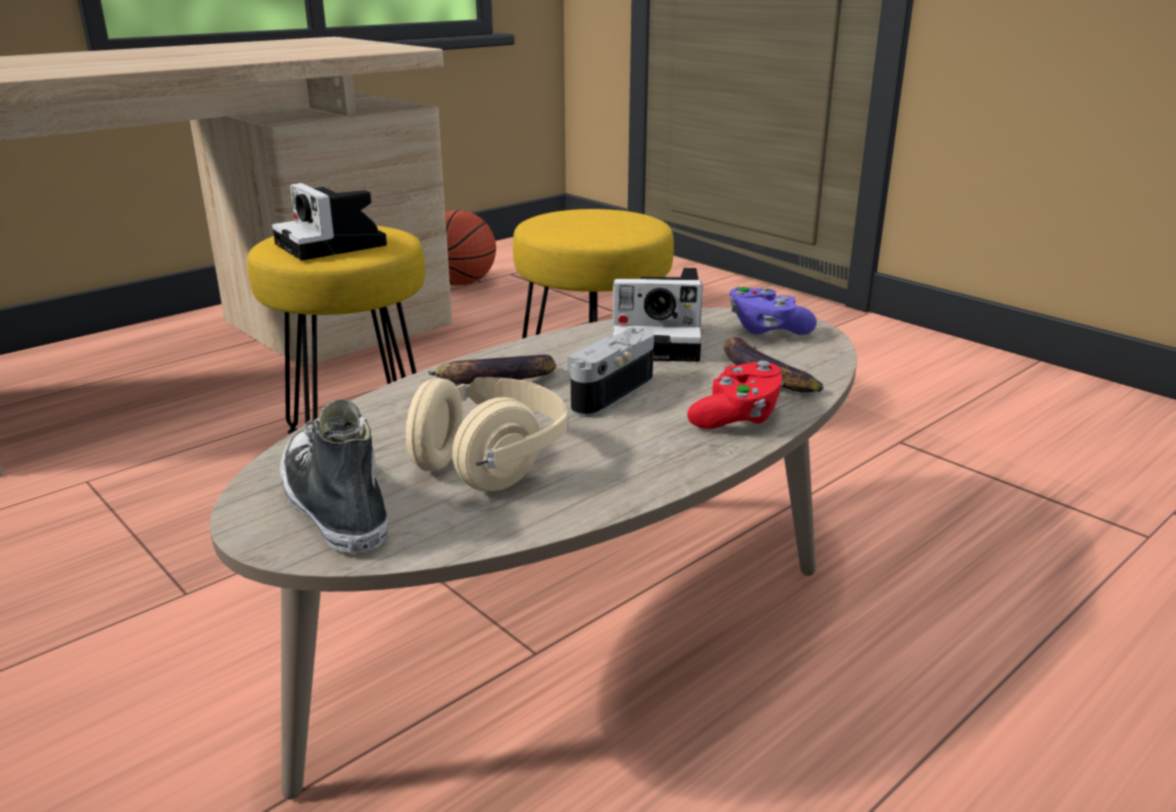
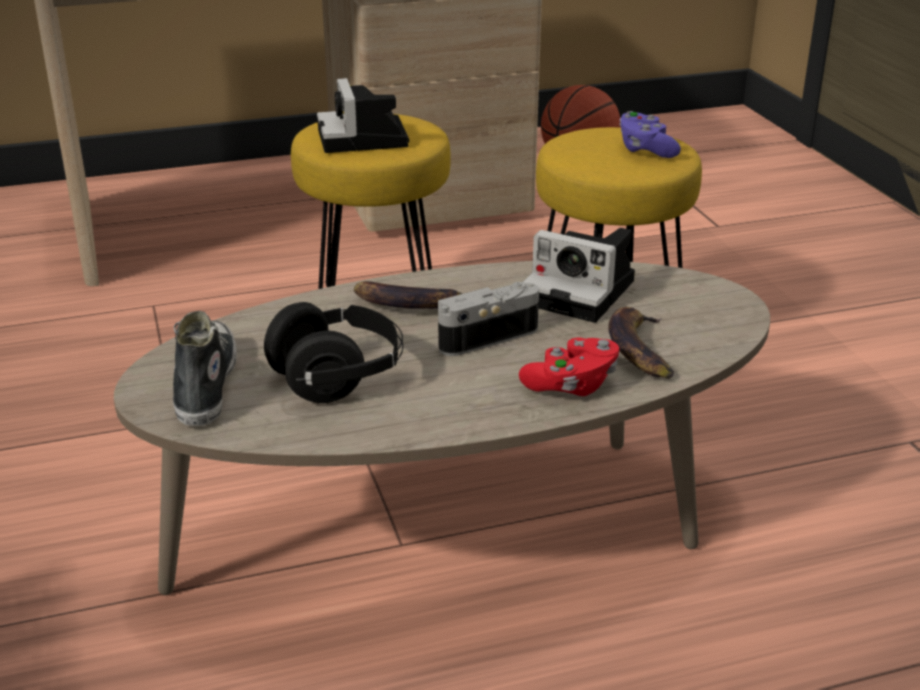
camera: 25 degrees right, 5 degrees up
(490, 462) = (338, 378): beige headphones -> black headphones
(766, 329) = (695, 301): purple game controller -> purple game controller (645, 149)

